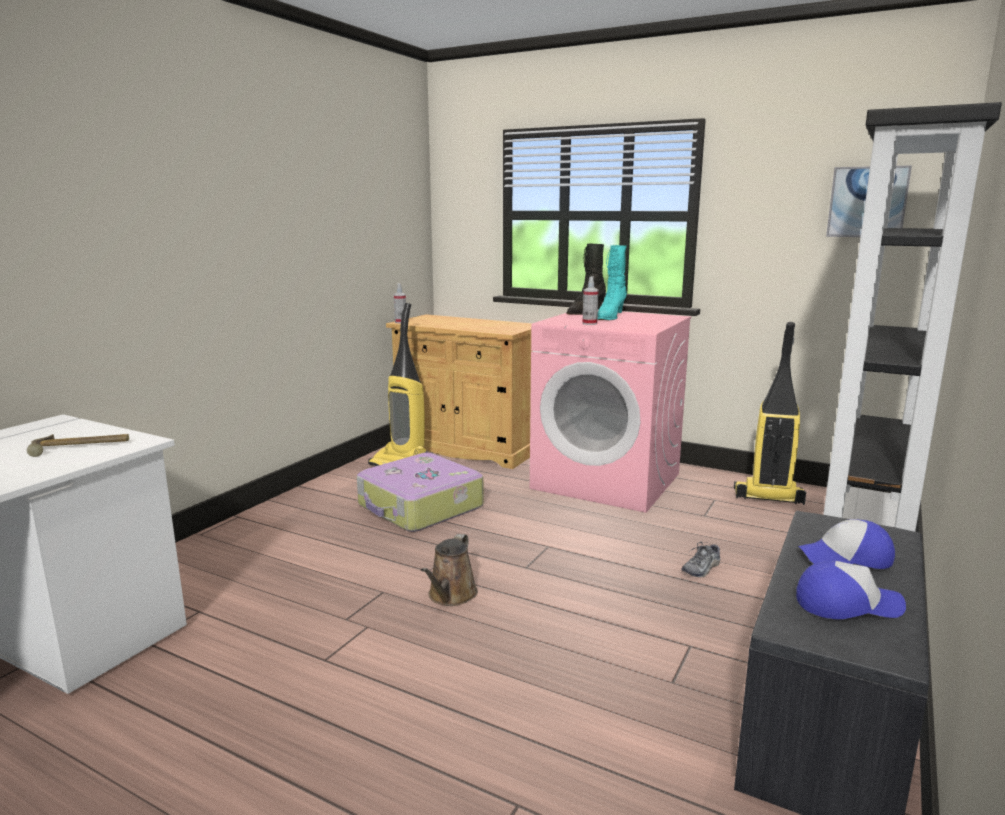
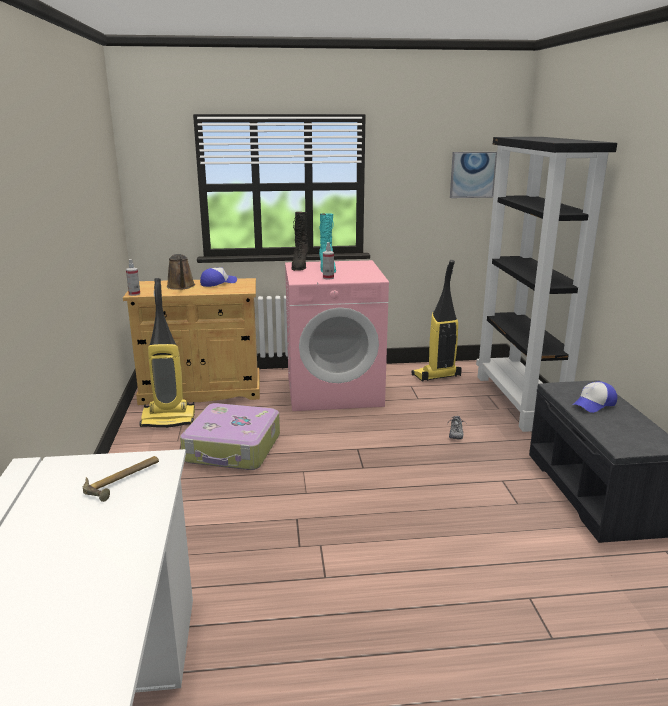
camera: 35 degrees left, 5 degrees up
(451, 596) = (344, 503): brown watering can -> brown watering can (181, 286)
(847, 604) = (626, 428): cap -> cap (218, 283)

